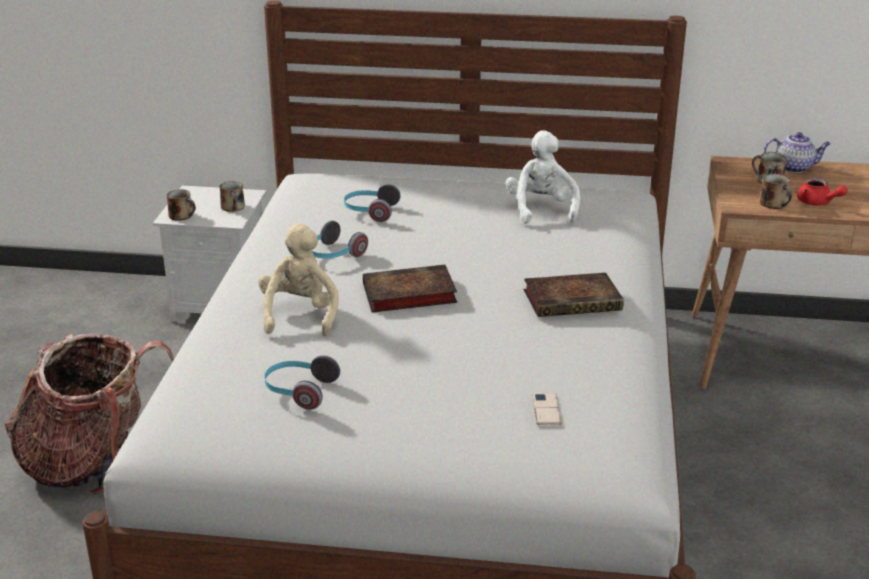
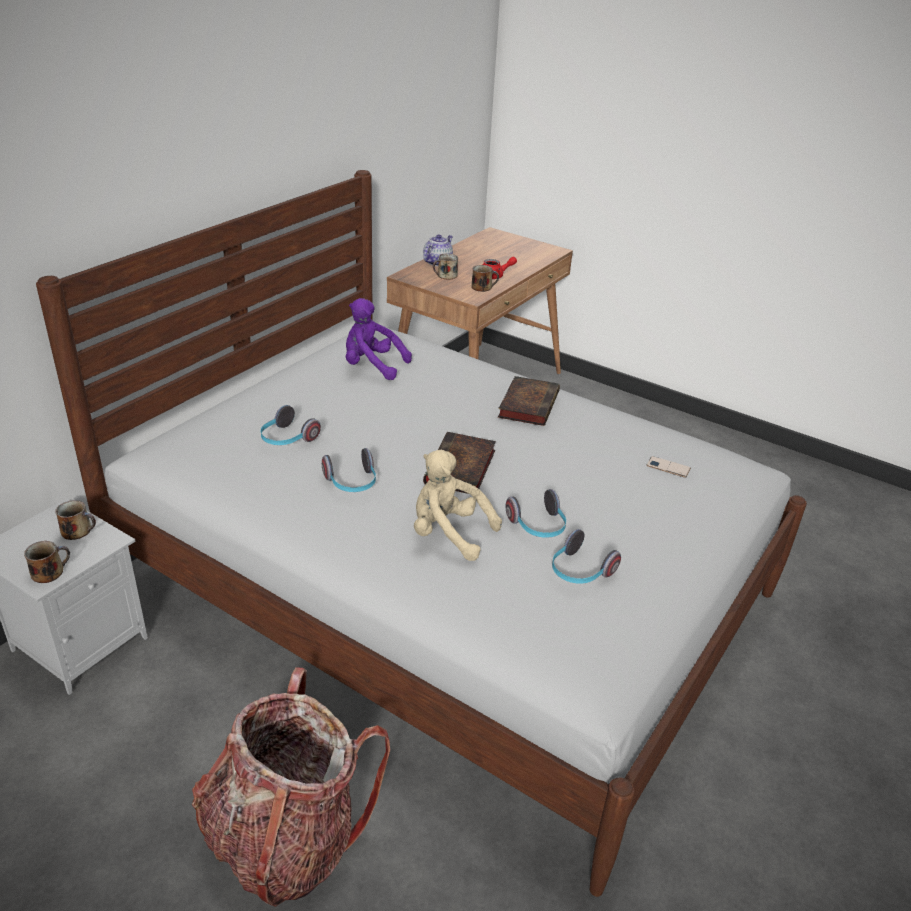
camera: 65 degrees left, 5 degrees up
(351, 354) = (538, 526): none -> headphones
(541, 209) = (372, 366): white plush toy -> purple plush toy

